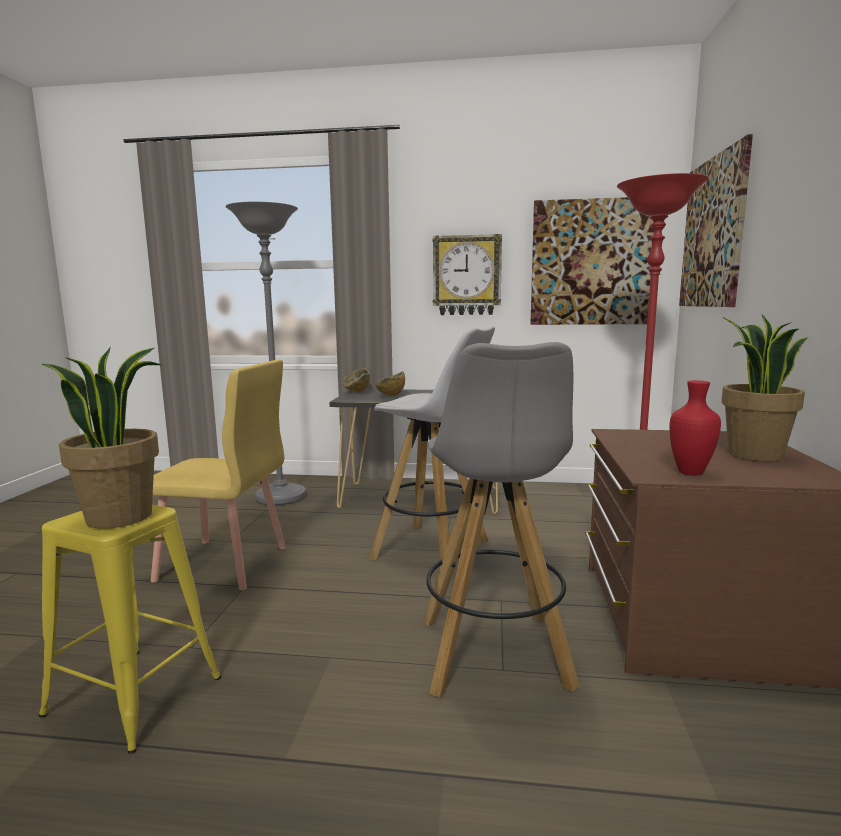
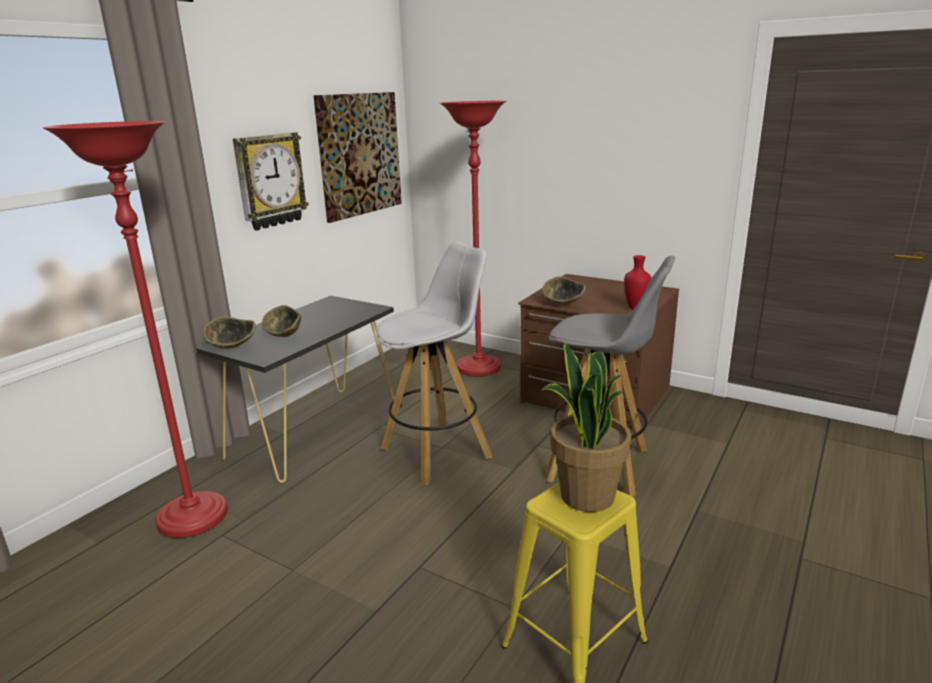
camera: 65 degrees left, 10 degrees up
(223, 564) = (353, 579): yellow chair -> none
(281, 497) = (193, 518): grey floor lamp -> red floor lamp
(620, 443) = (563, 305): none -> bowl
(713, 232) = (464, 132): picture -> none
(753, 454) = (612, 288): potted plant -> none

